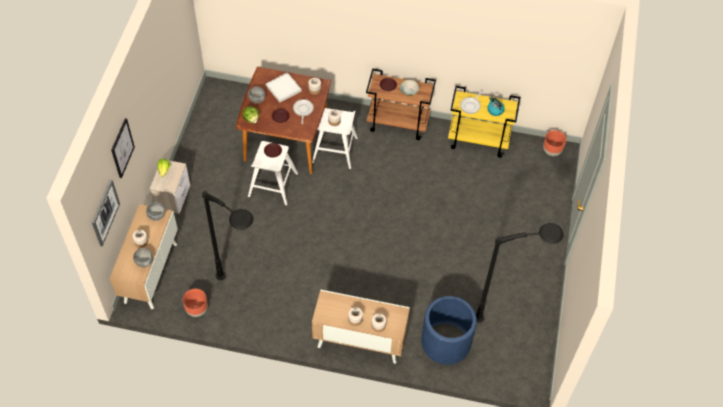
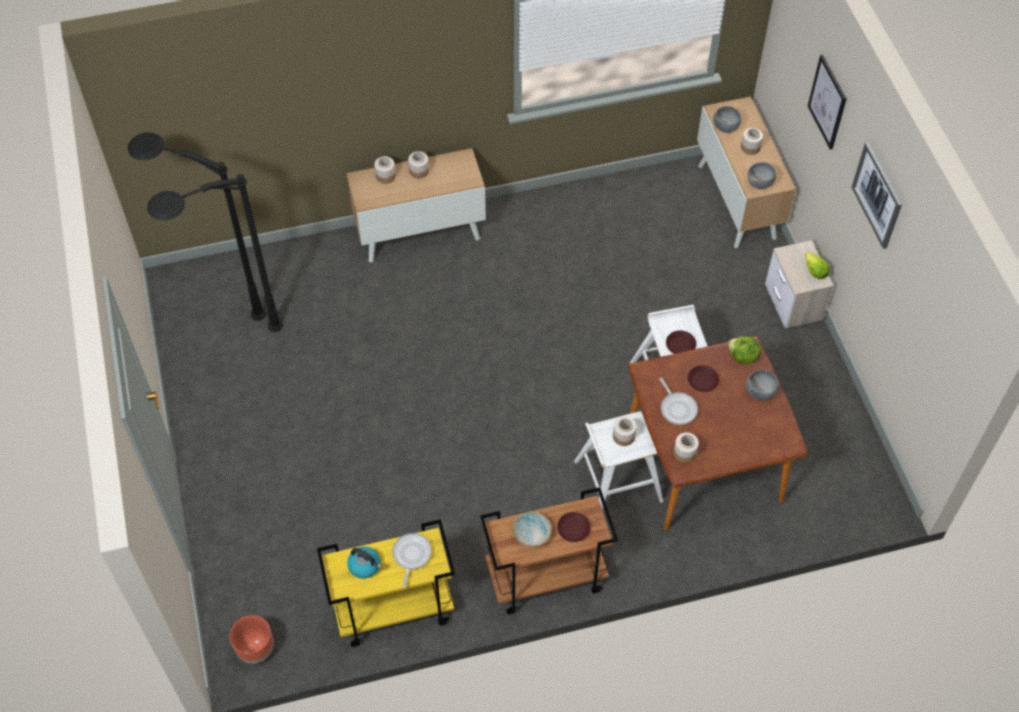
camera: 155 degrees right, 0 degrees up
(105, 212) = (787, 61): picture -> picture (877, 195)
(196, 310) = (645, 185): brown planter -> none
(243, 295) = (602, 225): black floor lamp -> black floor lamp (212, 304)
(283, 88) = (735, 432): white tray -> none
(445, 342) = (307, 277): blue planter -> none

